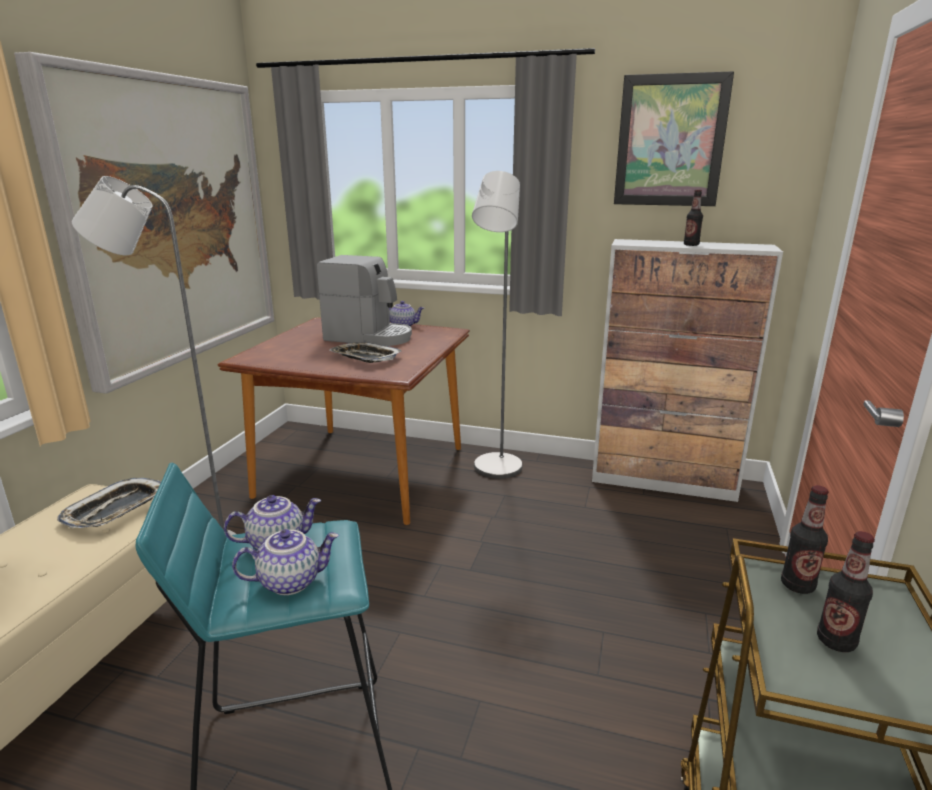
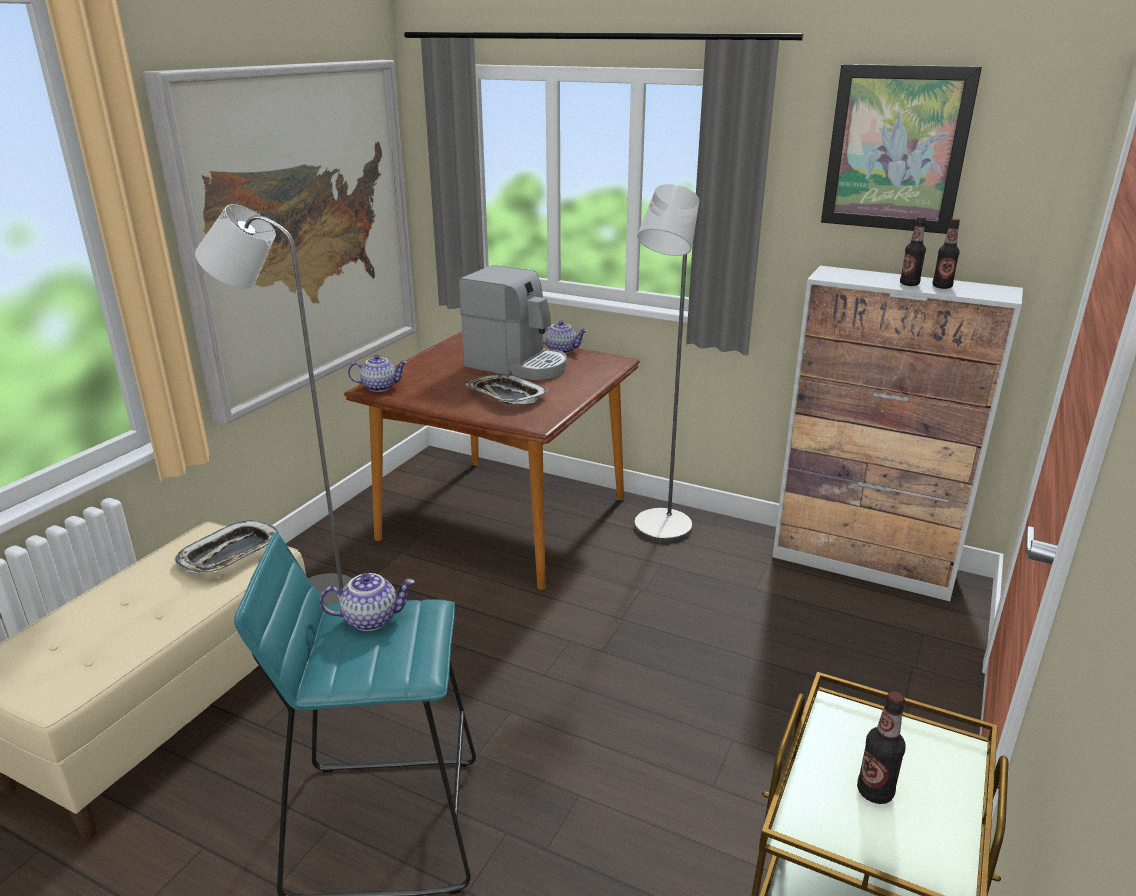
camera: 10 degrees right, 5 degrees up
(291, 581) = (376, 660): teapot -> teapot (380, 387)
(797, 585) = (867, 730): bottle -> bottle (942, 286)

